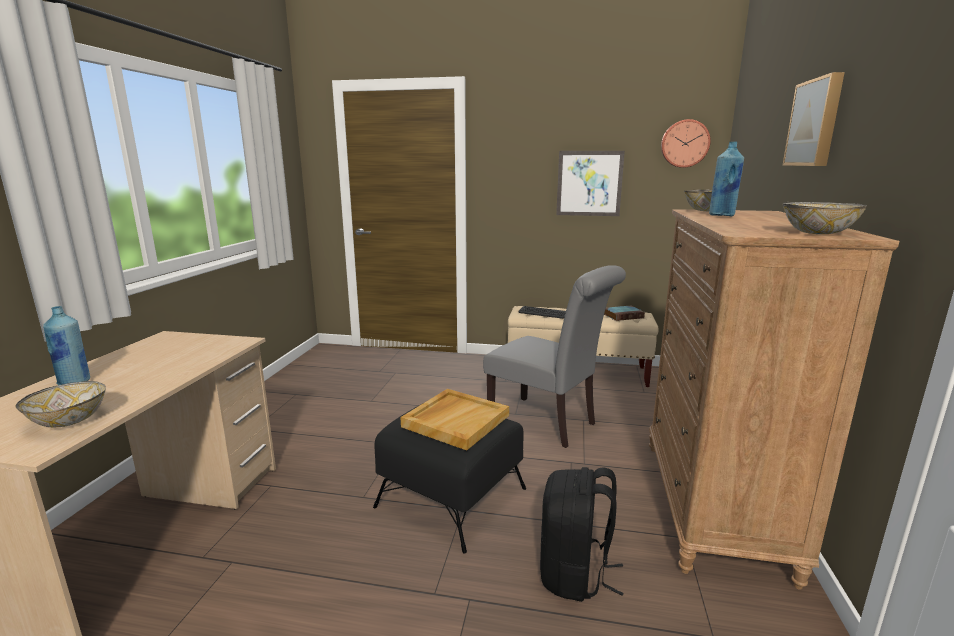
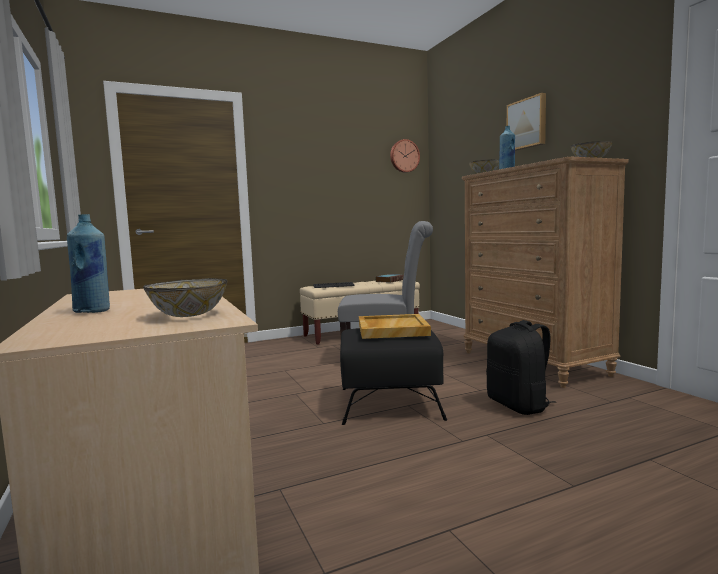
camera: 35 degrees left, 10 degrees down
(589, 183) = (346, 183): picture -> none

